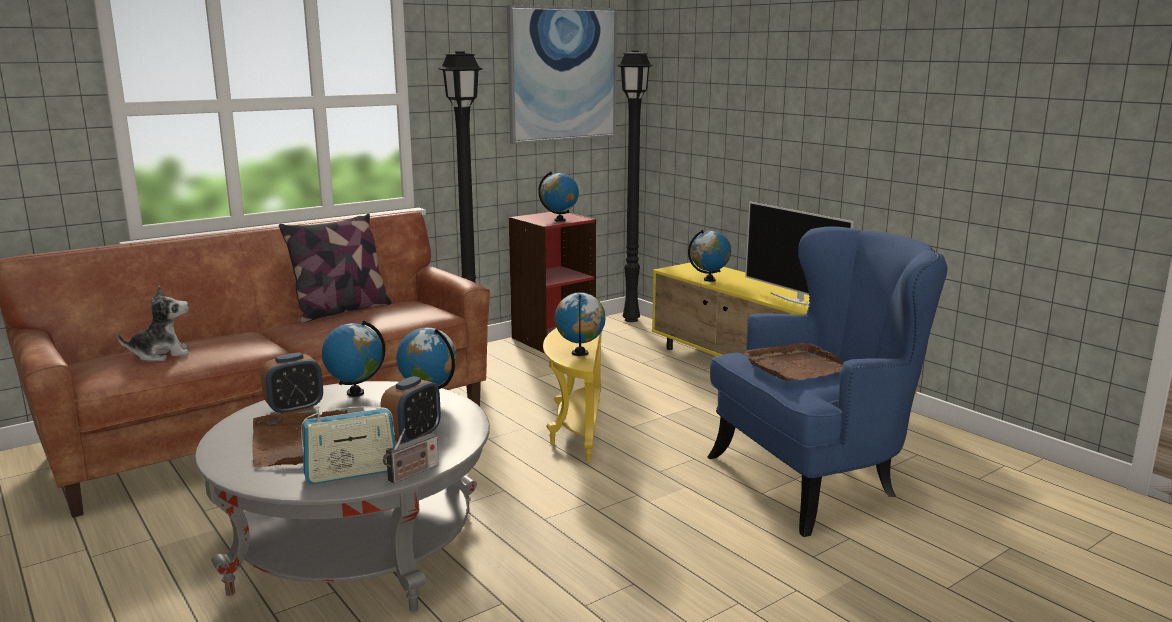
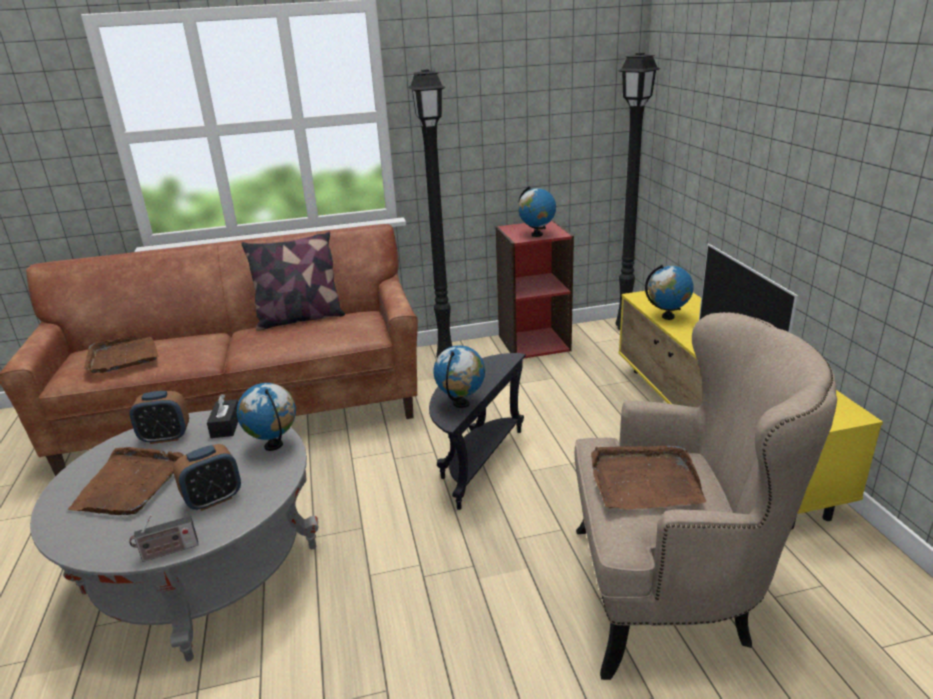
camera: 25 degrees right, 10 degrees up
(161, 354) = (123, 357): plush toy -> brown tray
(352, 473) = (127, 537): radio -> none
(355, 393) = (226, 426): globe -> black tissue box
(562, 74) = (559, 81): picture -> none
(576, 429) = (476, 463): yellow side table -> black side table
(815, 480) = (671, 594): blue armchair -> beige armchair

